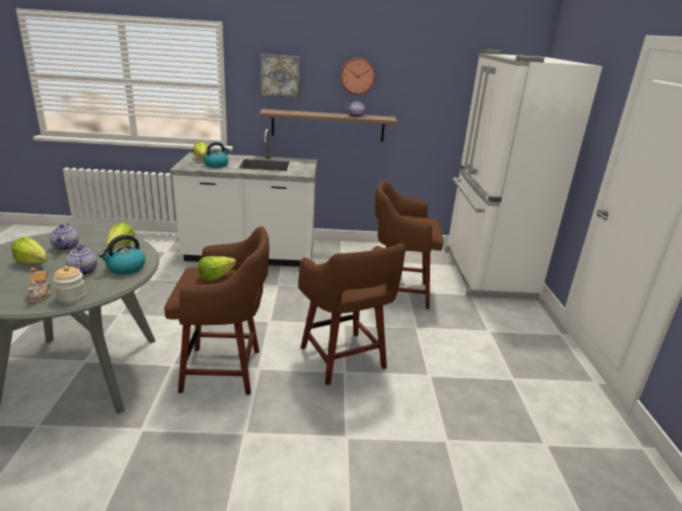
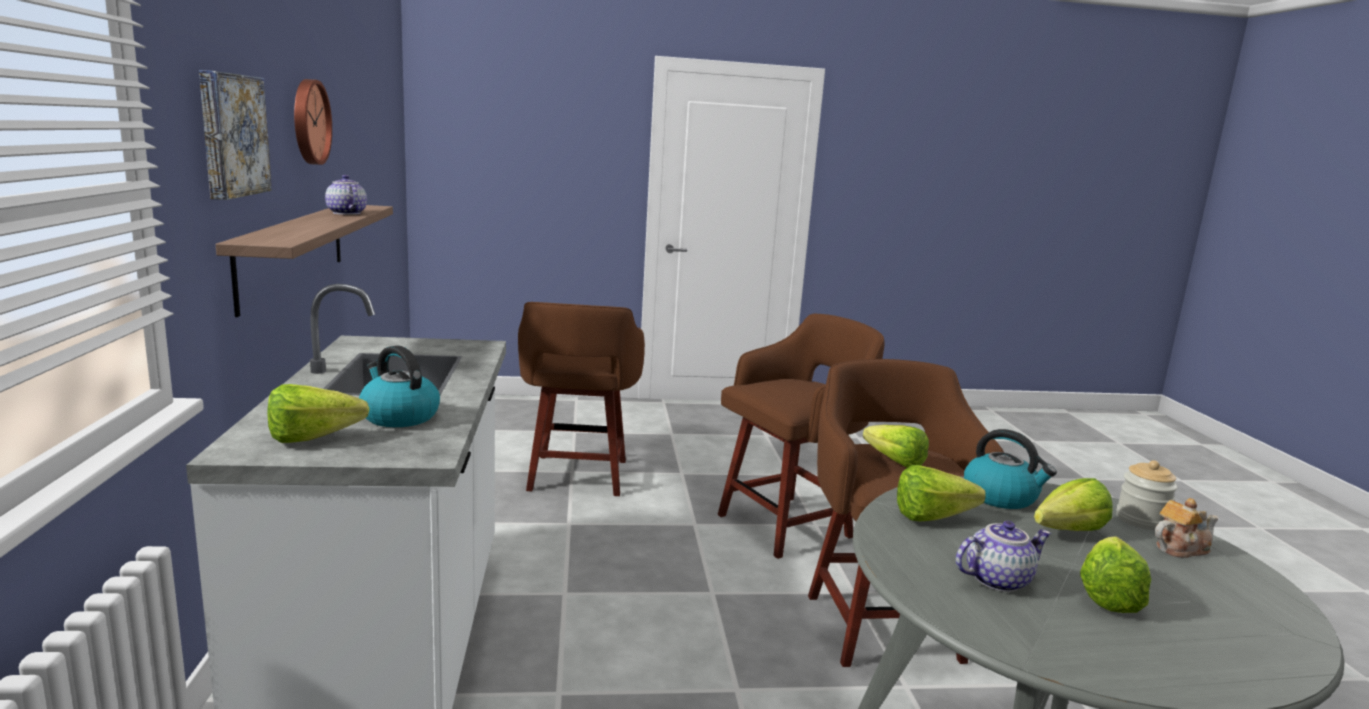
camera: 95 degrees left, 10 degrees down
(82, 271) = (1061, 532): teapot -> lettuce
(485, 273) = (502, 415): white fridge -> none

